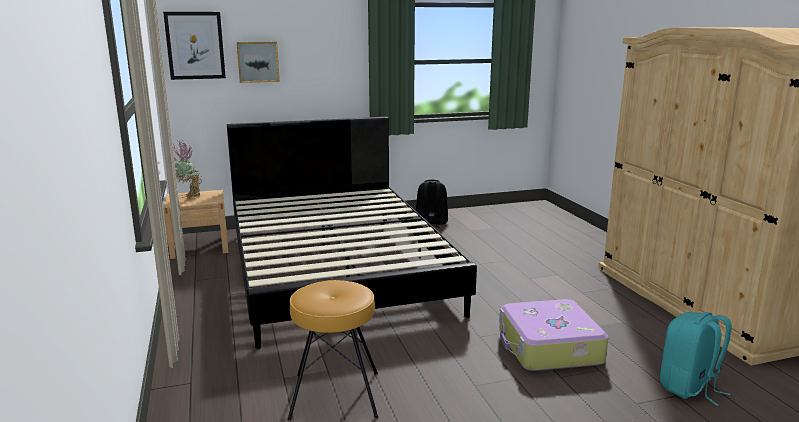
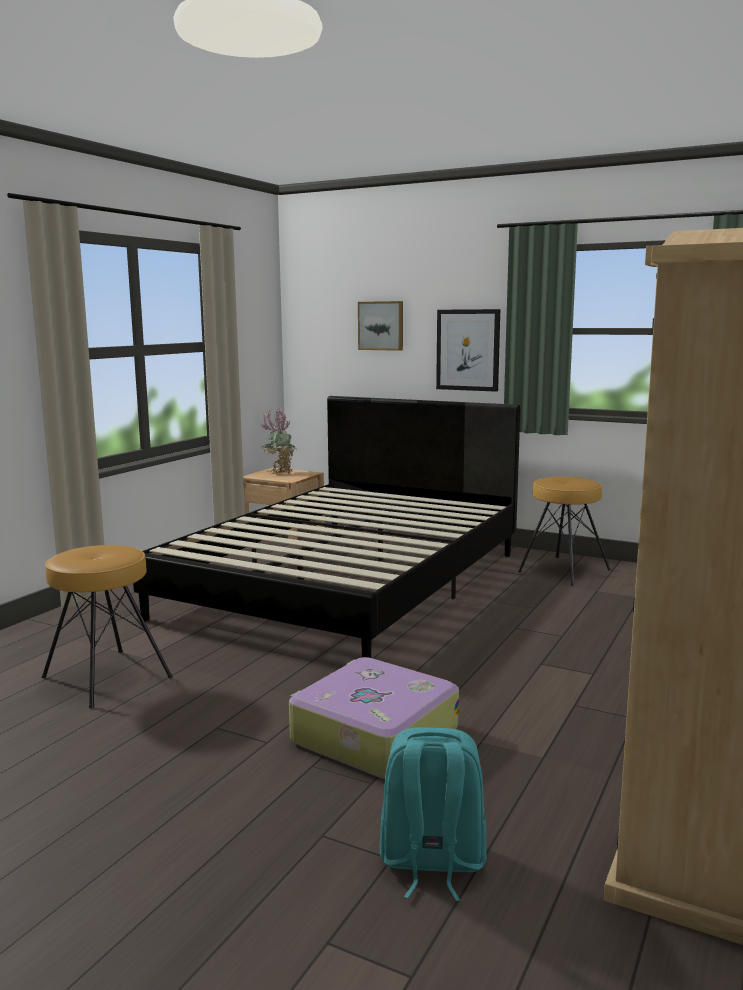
camera: 45 degrees right, 5 degrees down
(195, 45) = (320, 306): picture -> picture (468, 350)
(431, 223) = (563, 570): black backpack -> brown stool

